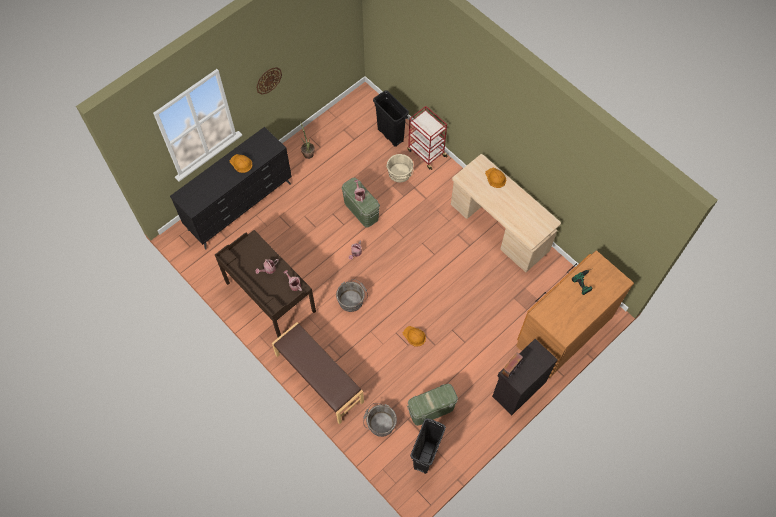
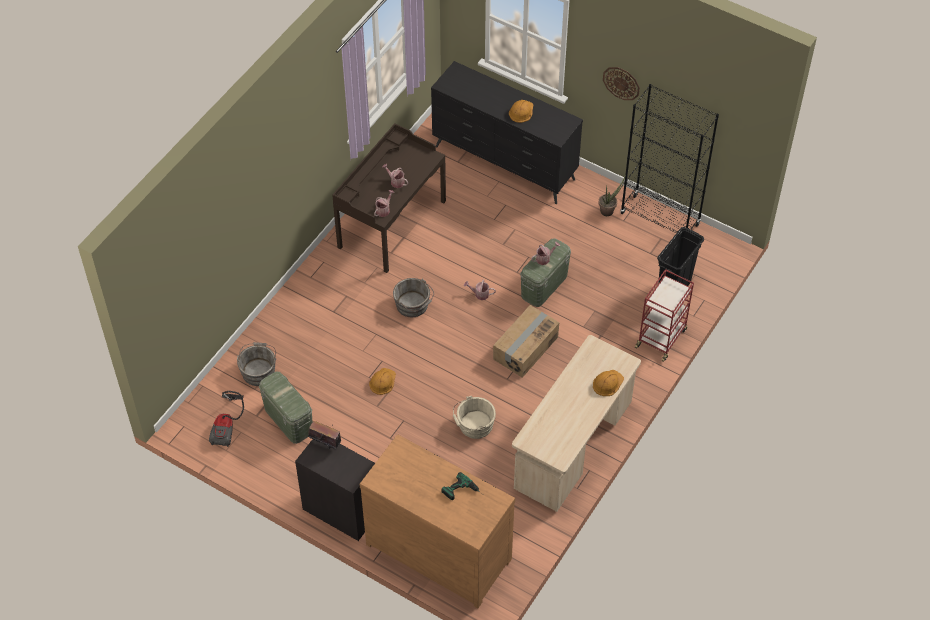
camera: 75 degrees right, 10 degrees down
(318, 379) = (299, 297): brown bench -> none
(327, 125) = (660, 219): none -> black bookcase
(400, 174) = (615, 315): beige bucket -> beige bucket (474, 425)
(411, 236) = (525, 348): none -> cardboard box
(425, 456) = (227, 426): black trash can -> vacuum cleaner

